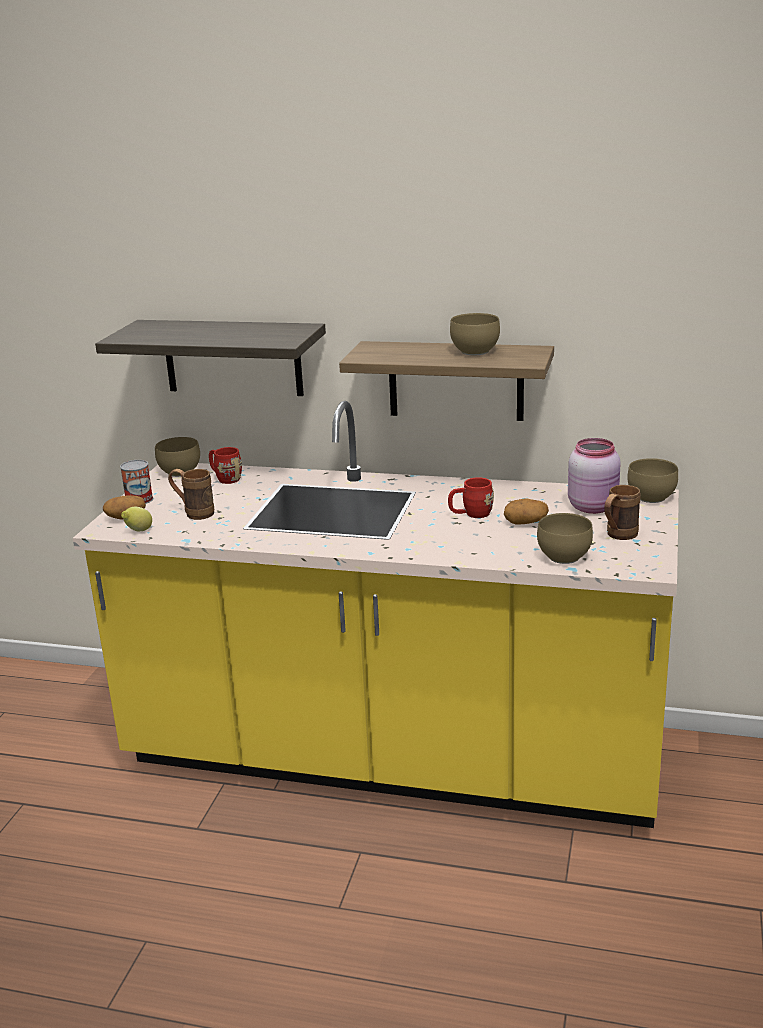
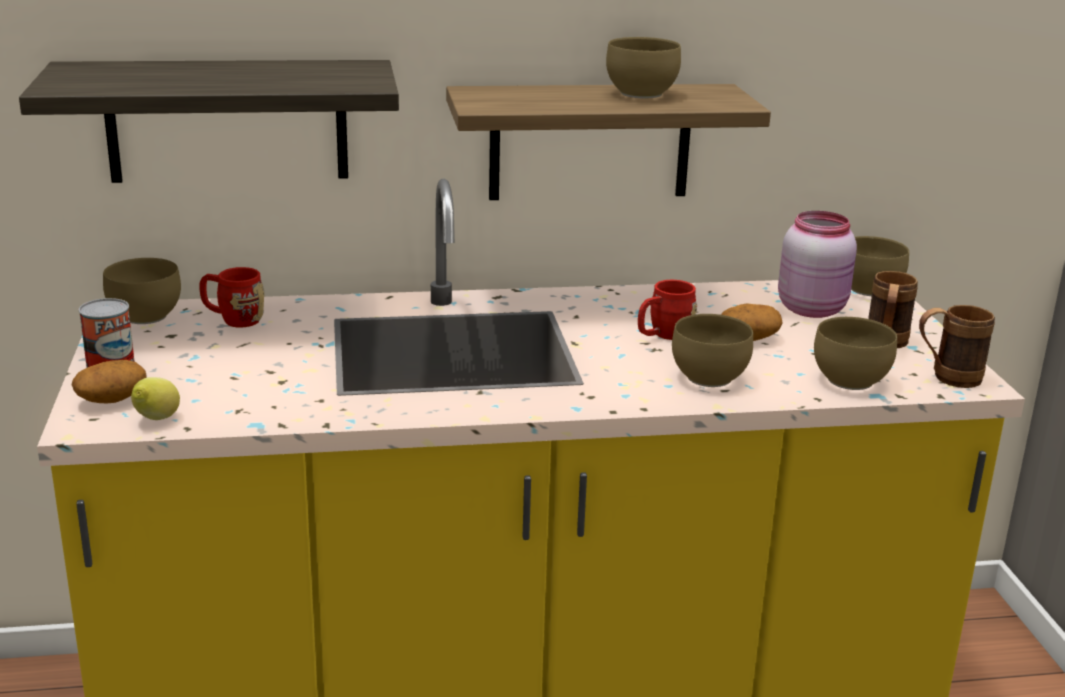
camera: 25 degrees left, 0 degrees up
(193, 513) = (229, 379): brown mug -> brown mug (946, 378)
(472, 545) = (712, 379): none -> brown bowl

